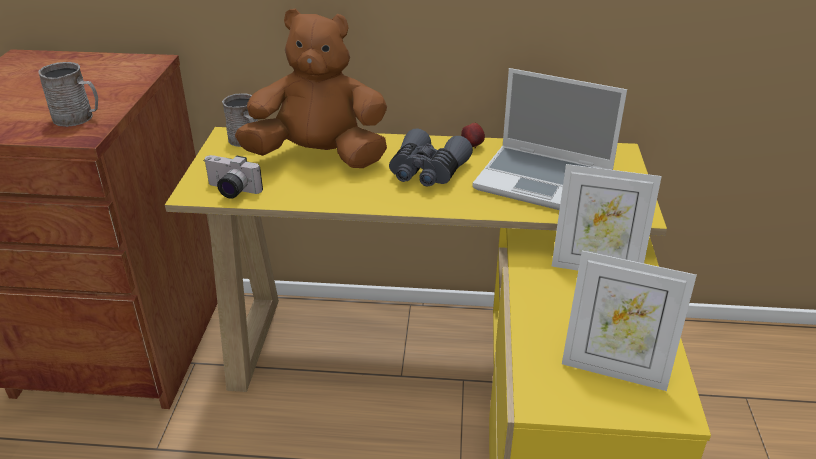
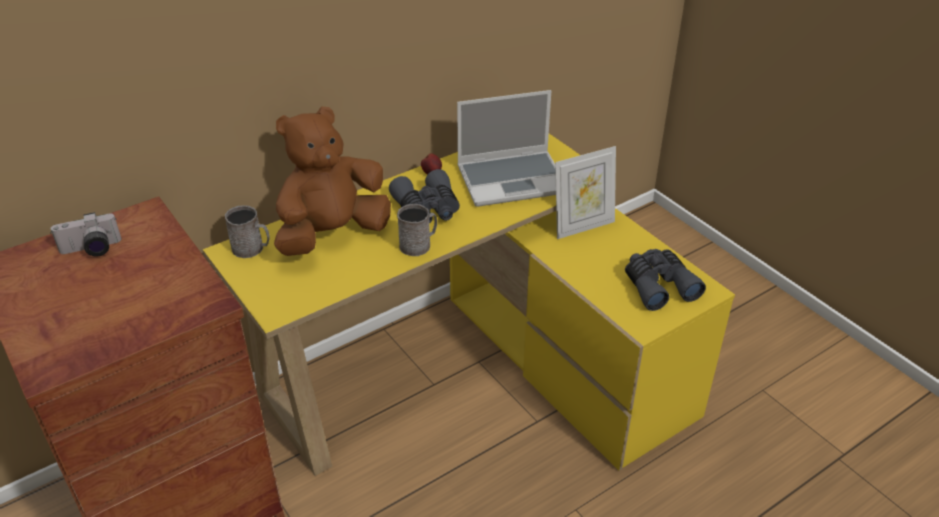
camera: 40 degrees left, 5 degrees up
(78, 118) = (179, 292): grey mug -> grey mug (419, 244)
(231, 191) = (304, 295): camera -> camera (91, 250)
(614, 369) = (658, 285): picture frame -> grey binoculars

